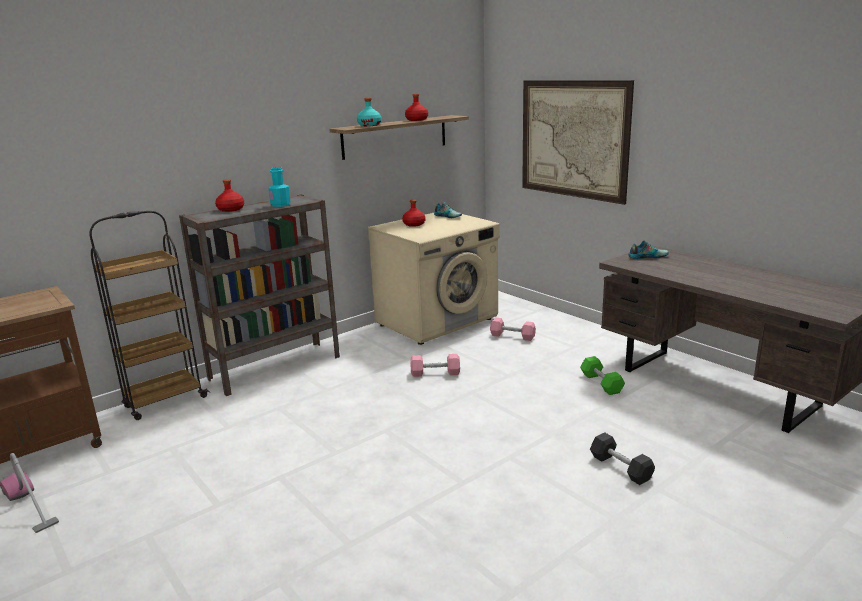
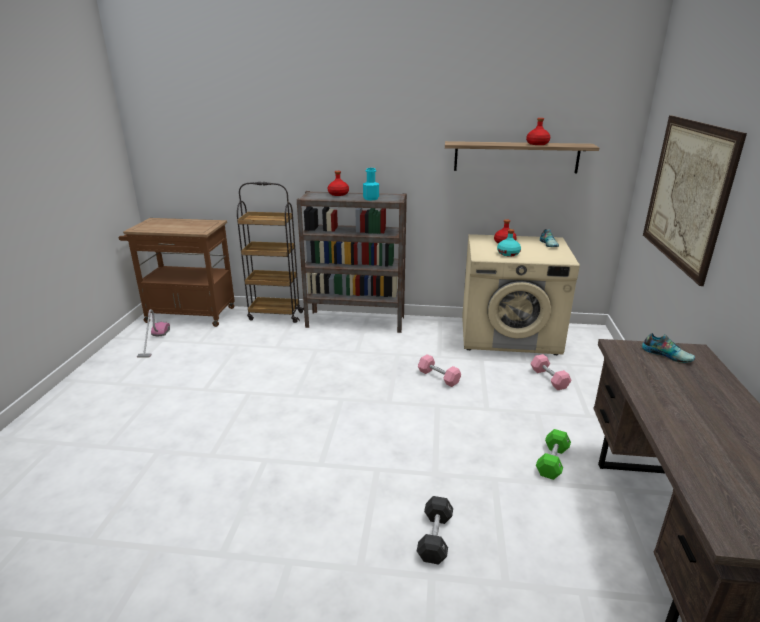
camera: 45 degrees right, 5 degrees up
(369, 125) = (480, 143): turquoise bottle -> turquoise bottle (508, 253)

